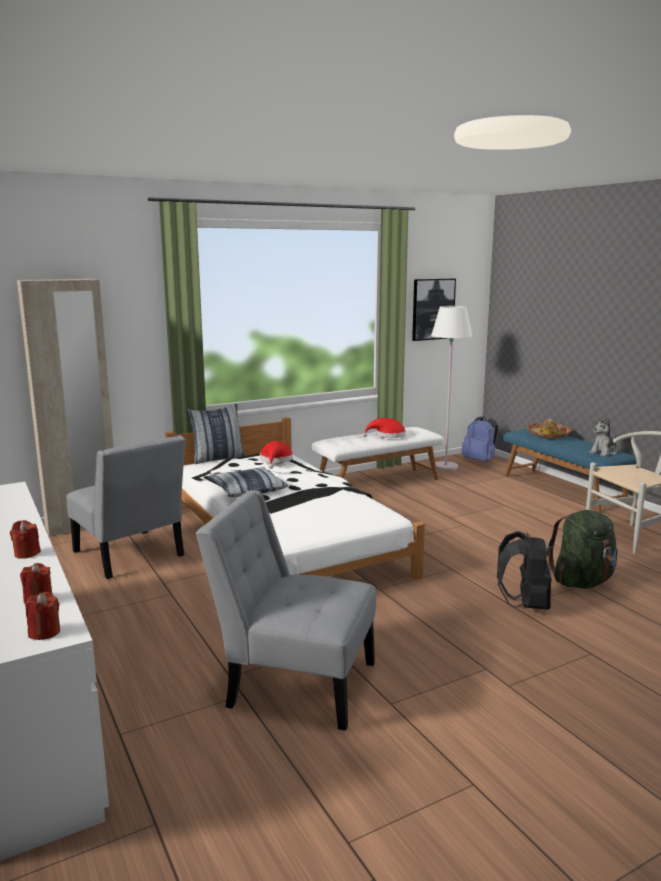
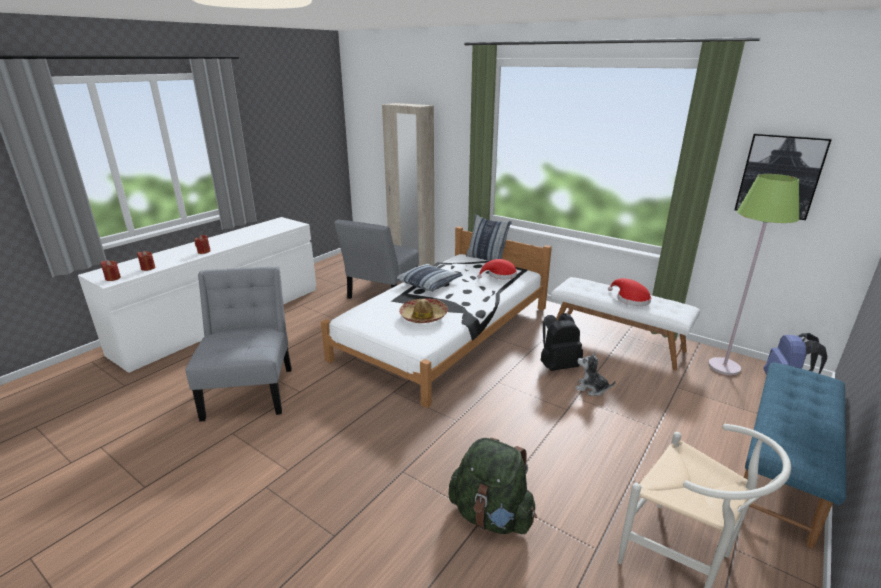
camera: 65 degrees right, 10 degrees up
(445, 466) = (724, 367): white floor lamp -> green floor lamp
(525, 604) = (411, 478): black backpack -> black backpack (557, 366)
(548, 435) = (804, 392): hat -> hat (423, 316)
(603, 453) = (795, 450): plush toy -> plush toy (591, 389)

